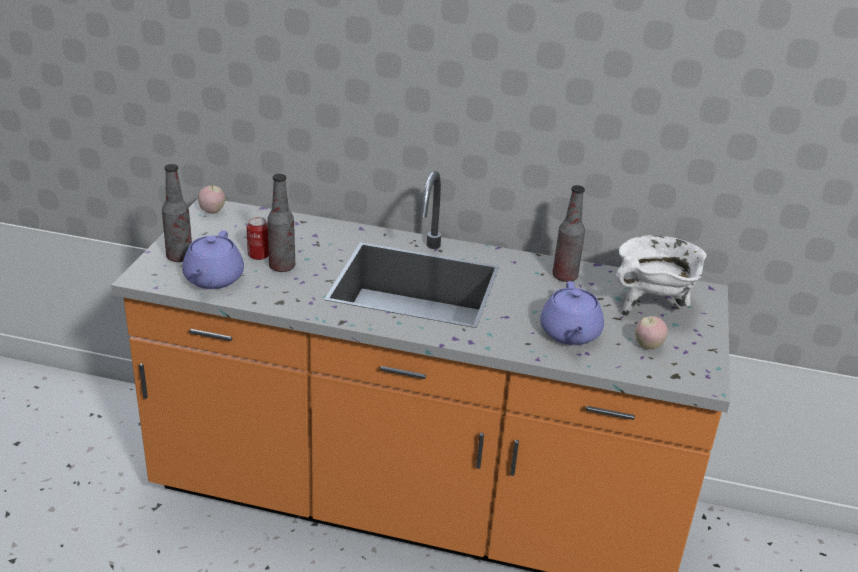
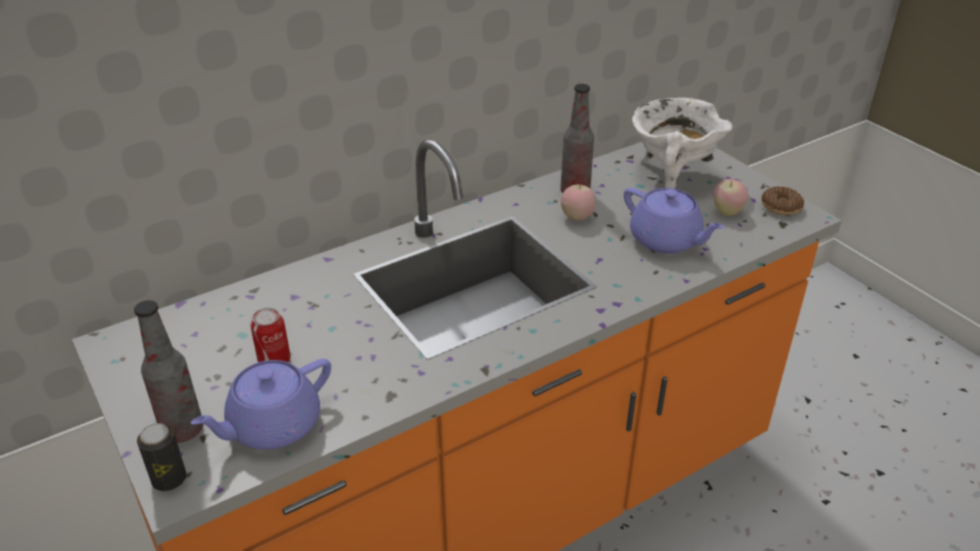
camera: 45 degrees left, 5 degrees up
(145, 271) = (169, 479): none -> can
(212, 211) = (123, 347): apple -> apple (577, 217)
(213, 279) = (272, 426): purple teapot -> purple teapot turned 90 degrees clockwise
(282, 267) = (322, 355): bottle -> none
(697, 367) = (781, 207): none -> donut

